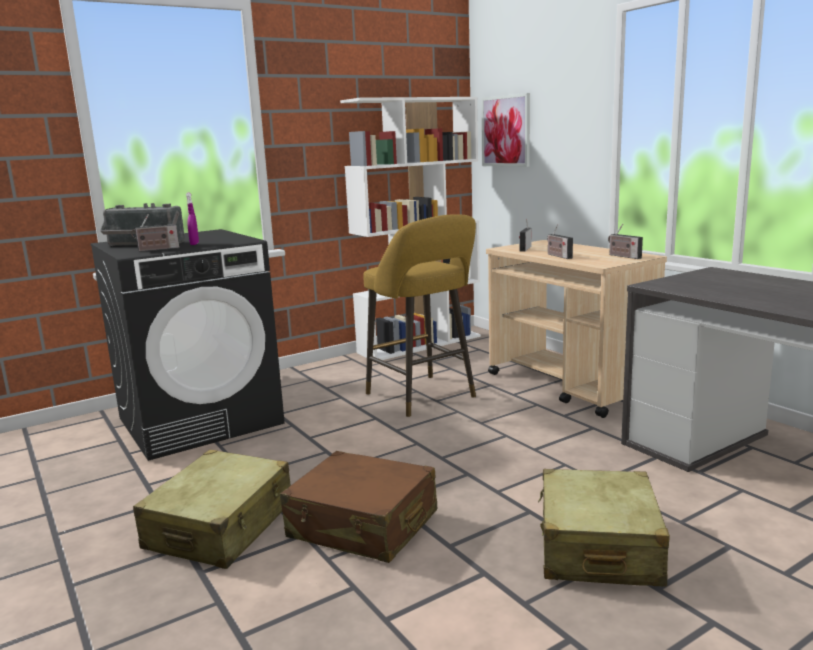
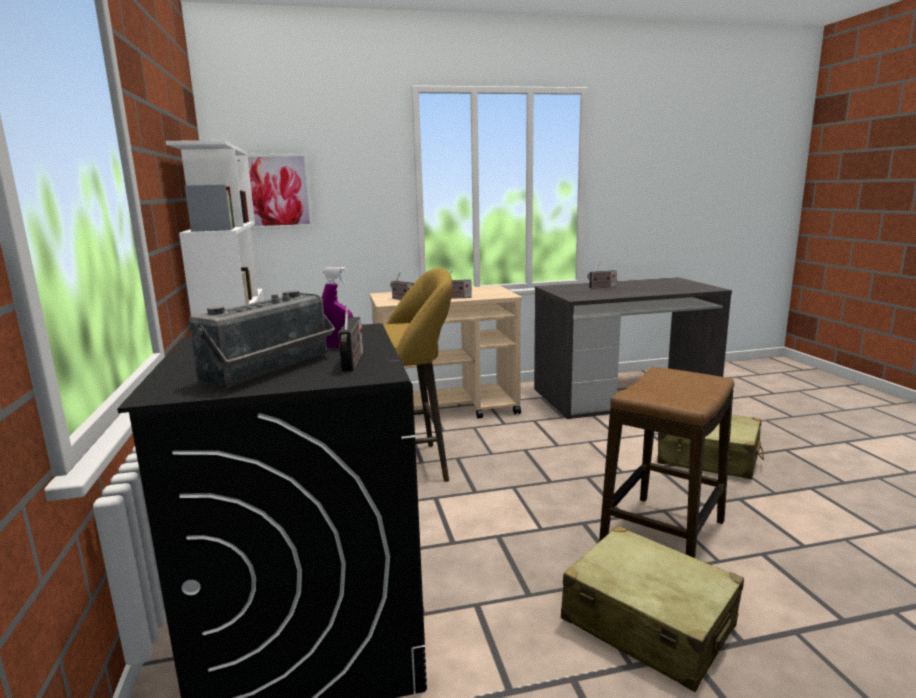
camera: 70 degrees left, 0 degrees up
(363, 525) = (663, 536): brown suitcase -> stool
(623, 256) = (485, 290): radio -> radio (601, 287)

